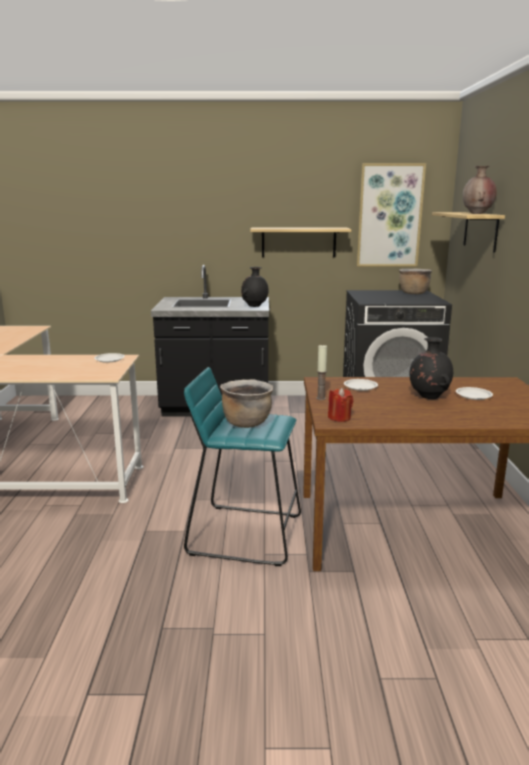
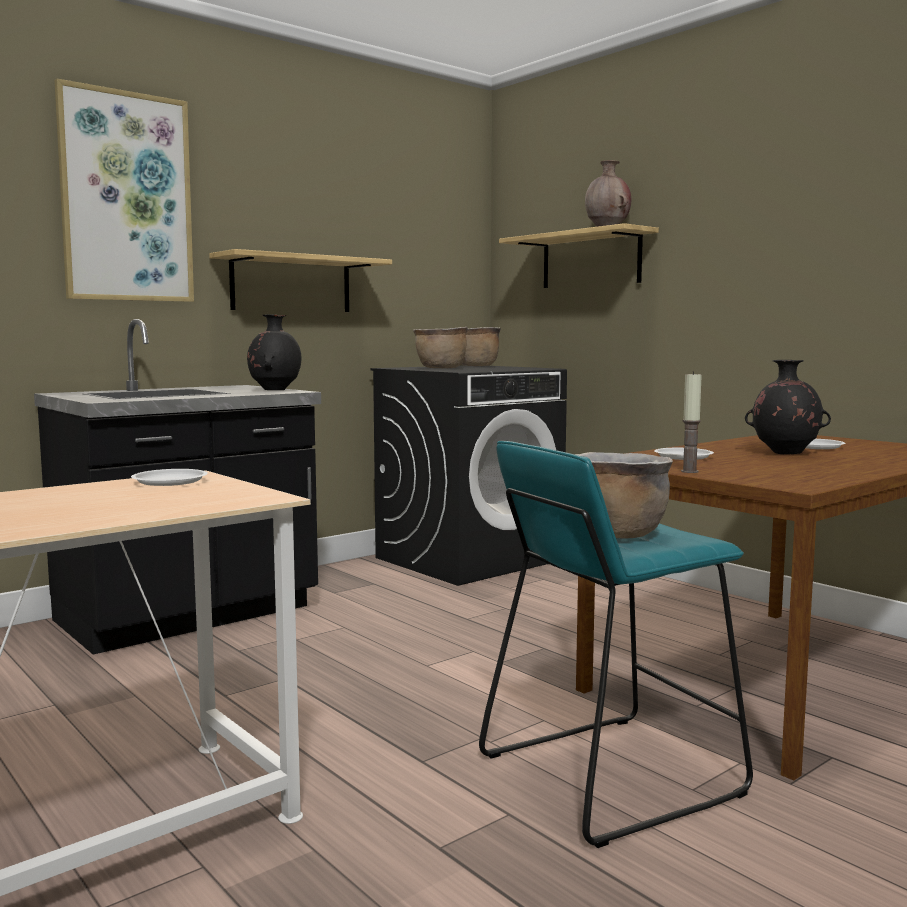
camera: 40 degrees left, 10 degrees down
(339, 418) = (790, 481): red candle -> none
(377, 295) = (440, 368): none -> brown cooking pot
(389, 216) = (419, 248): picture -> picture (126, 198)

